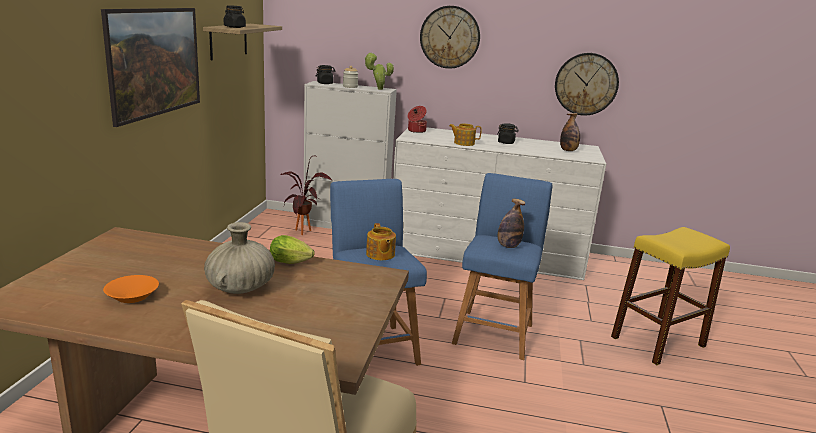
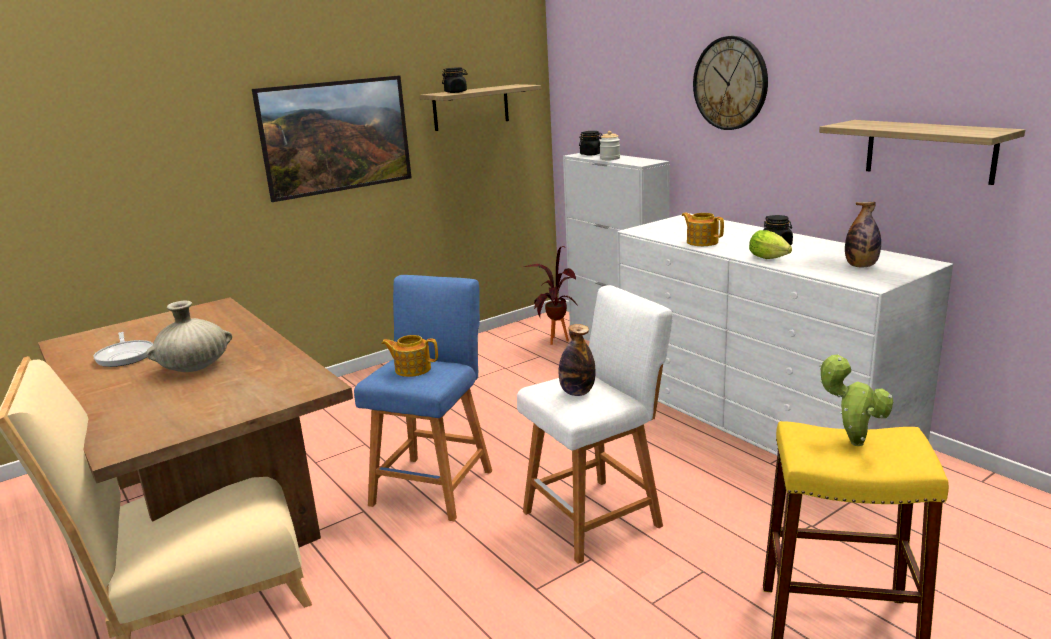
camera: 45 degrees right, 0 degrees up
(132, 296) = (125, 356): orange bowl -> frying pan
(292, 262) = (275, 355): lettuce -> lettuce (770, 259)
(378, 89) = (639, 161): potted plant -> potted plant (851, 442)
(380, 254) = (412, 369): teapot -> teapot turned 75 degrees clockwise
(416, 131) = (675, 221): cooking pot -> none
(494, 331) = (597, 516): blue stool -> white stool
(586, 84) = (929, 151): wall clock -> shelf

